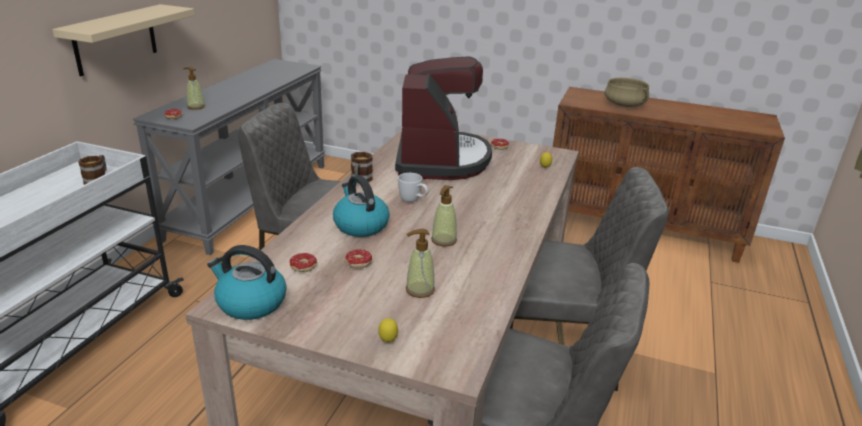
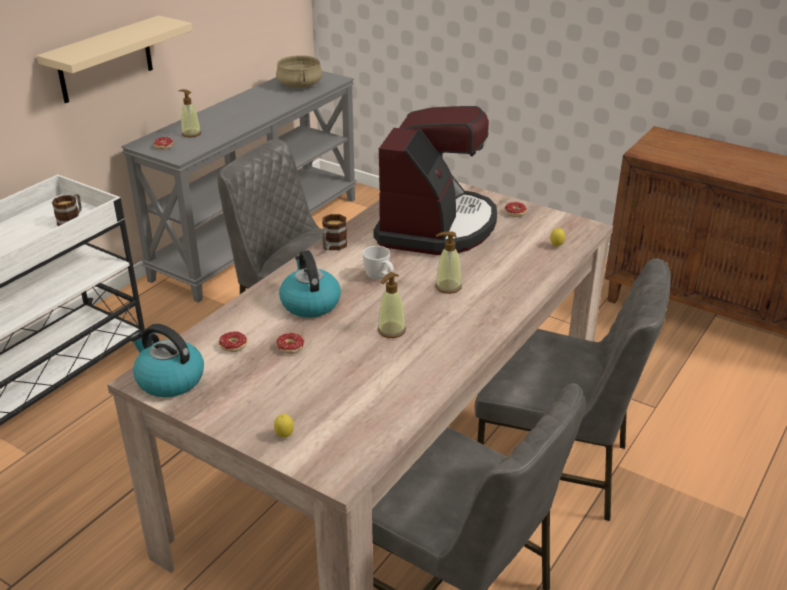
camera: 15 degrees right, 5 degrees up
(419, 290) = (340, 385): soap dispenser -> soap dispenser (448, 287)
(625, 104) = (714, 159): beige cooking pot -> beige cooking pot (300, 85)

